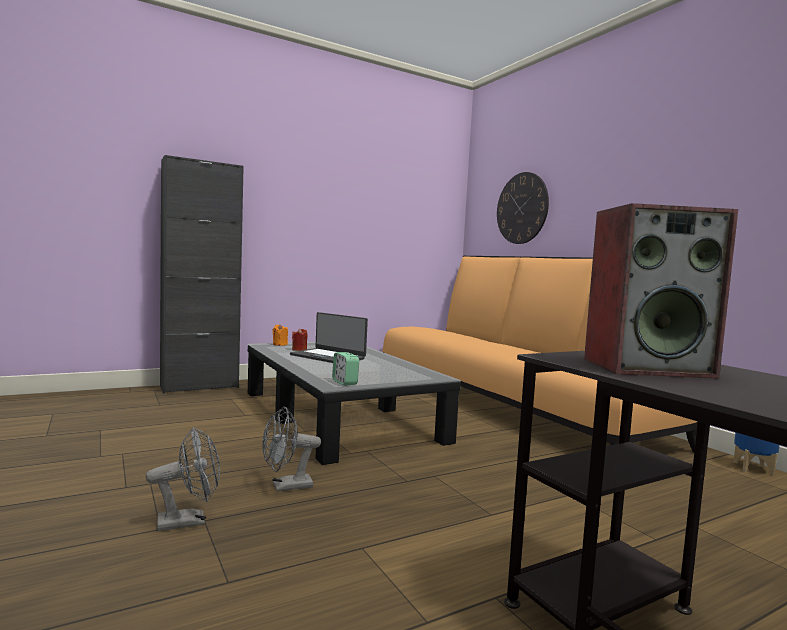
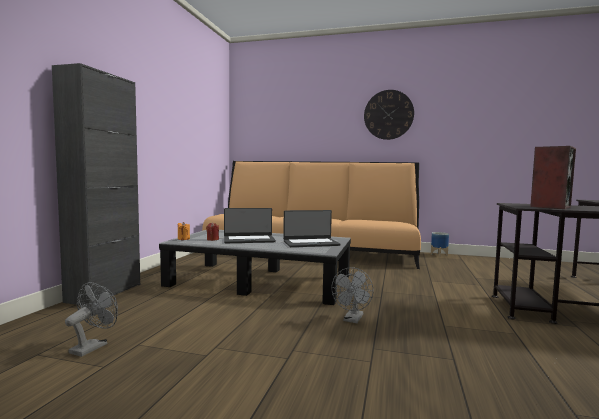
camera: 45 degrees left, 0 degrees up
(189, 521) = (369, 352): grey fan -> grey fan (93, 346)
(345, 382) = (322, 249): alarm clock -> none
(370, 374) = (311, 243): none -> laptop
(522, 208) = (284, 130): wall clock -> wall clock (388, 115)

